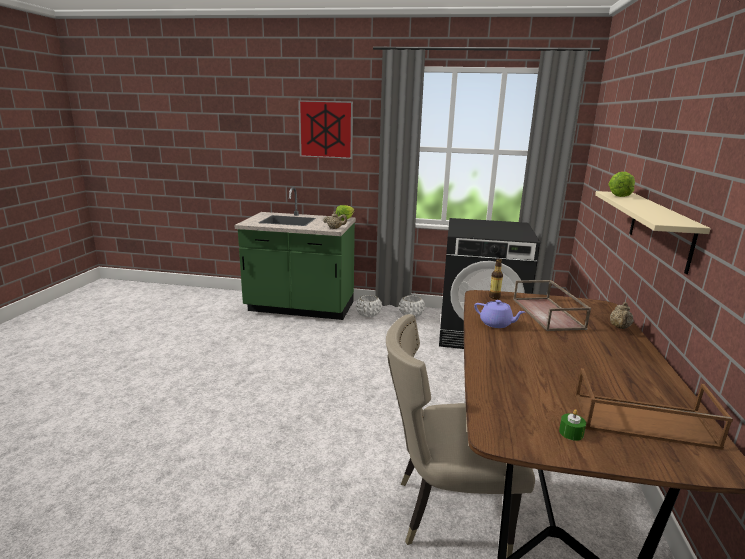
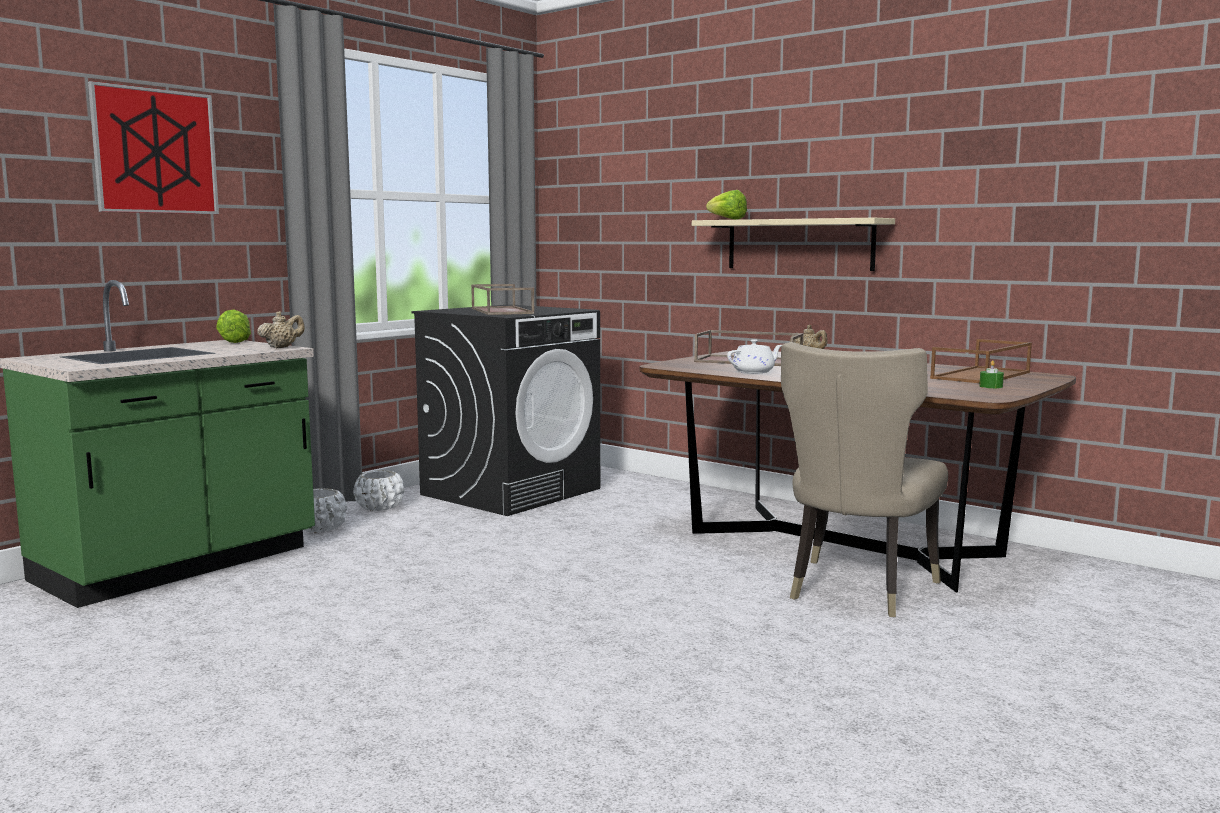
camera: 60 degrees left, 10 degrees down
(481, 228) = (500, 311): none -> brown tray
(494, 297) = (676, 364): bottle -> none
(496, 324) = (754, 372): purple teapot -> white teapot

